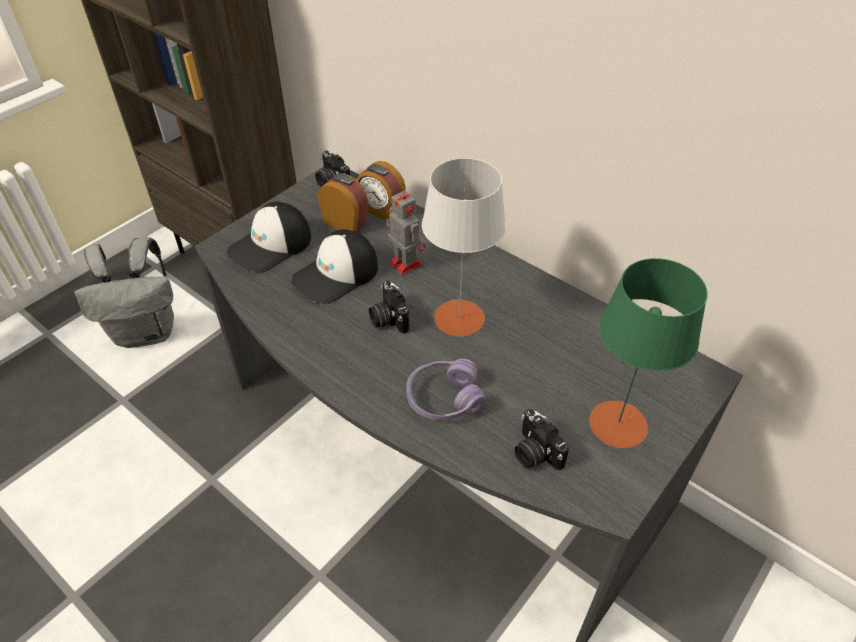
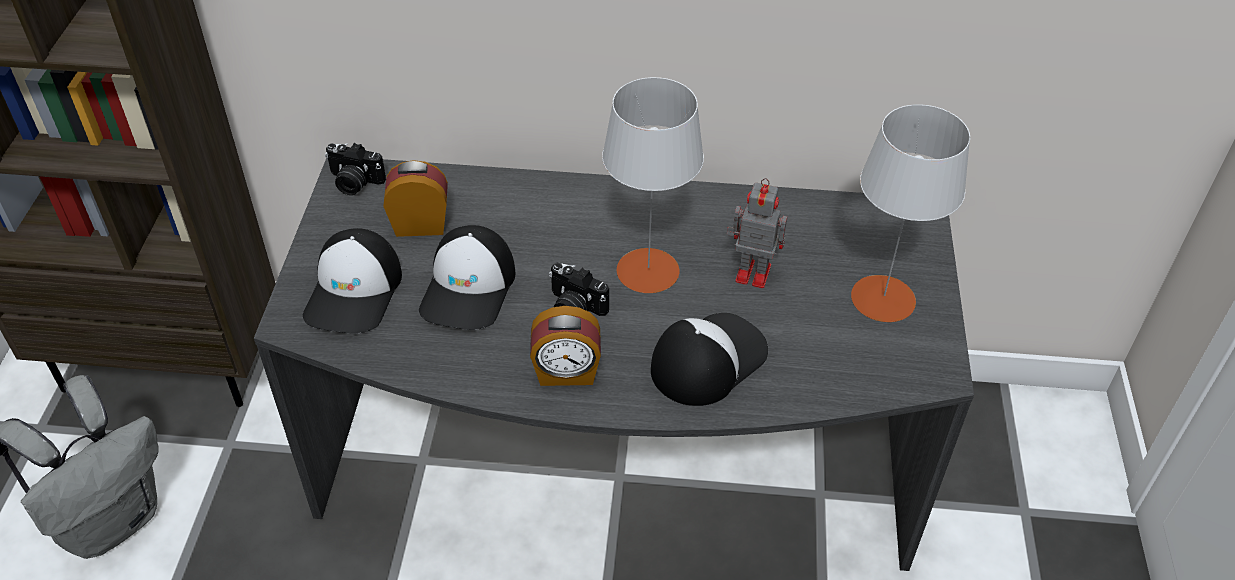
camera: 35 degrees left, 0 degrees up
(381, 210) = (449, 191): alarm clock -> alarm clock (566, 373)
(404, 263) = (534, 239): toy robot -> toy robot (751, 272)
(444, 398) = (707, 359): purple headphones -> cap
(534, 453) = (835, 364): camera -> none
(618, 424) = (883, 299): green table lamp -> grey table lamp

